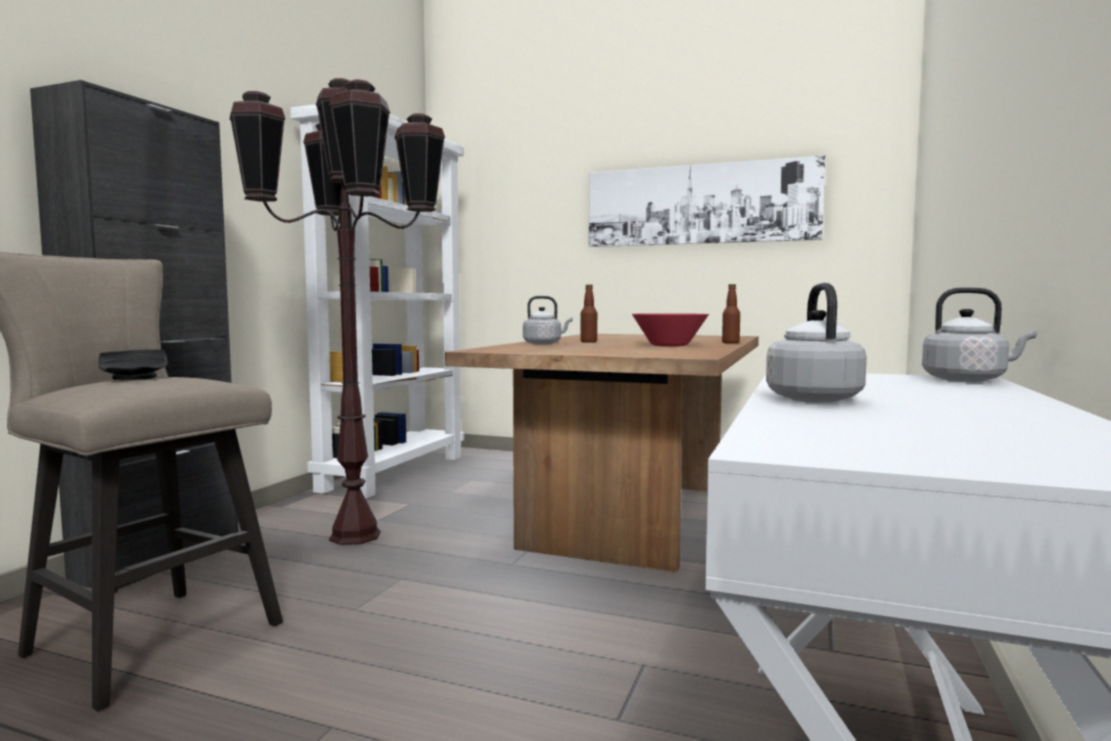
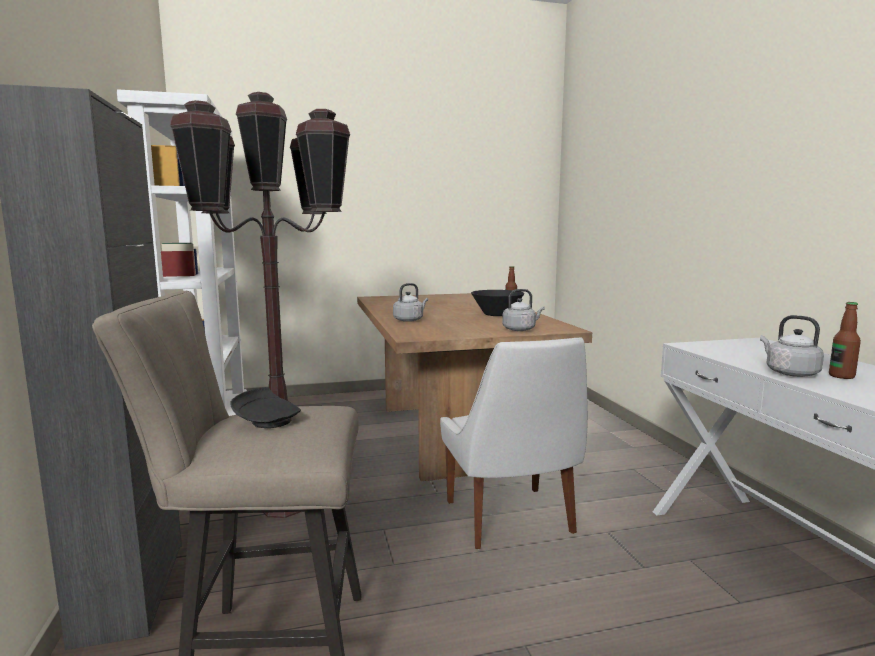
camera: 35 degrees left, 5 degrees up
(543, 612) = (510, 519): none -> white chair
(588, 342) = (425, 313): bottle -> bottle (841, 376)
(669, 345) = (497, 314): red bowl -> black bowl
(700, 204) = (429, 195): picture -> none
(968, 380) = (762, 342): grey kettle -> grey kettle (520, 329)

